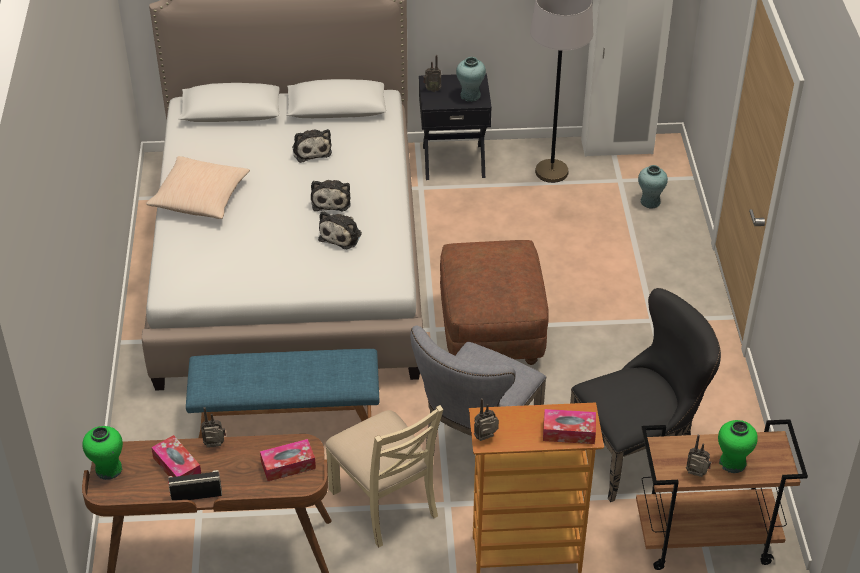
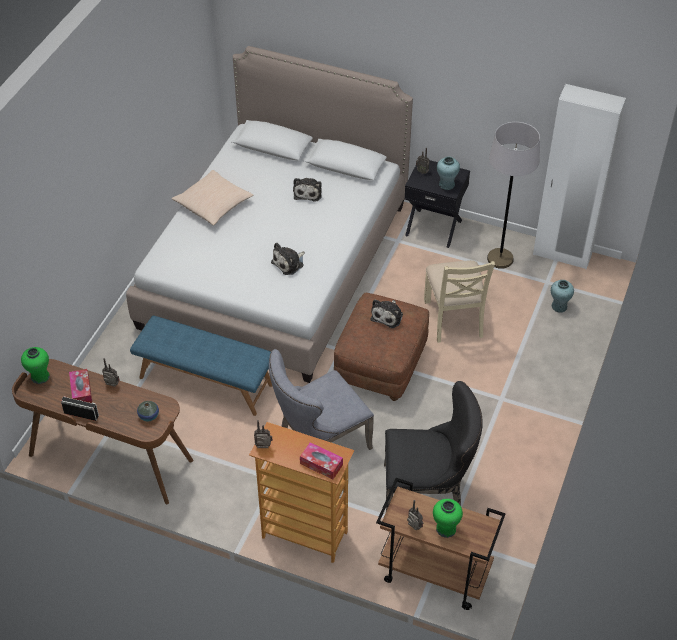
camera: 25 degrees right, 5 degrees up
(288, 465) = (148, 416): tissue box -> vase
(331, 200) = (298, 235): plush toy -> plush toy (388, 316)
(385, 503) = (234, 462): beige chair -> beige chair (454, 318)

